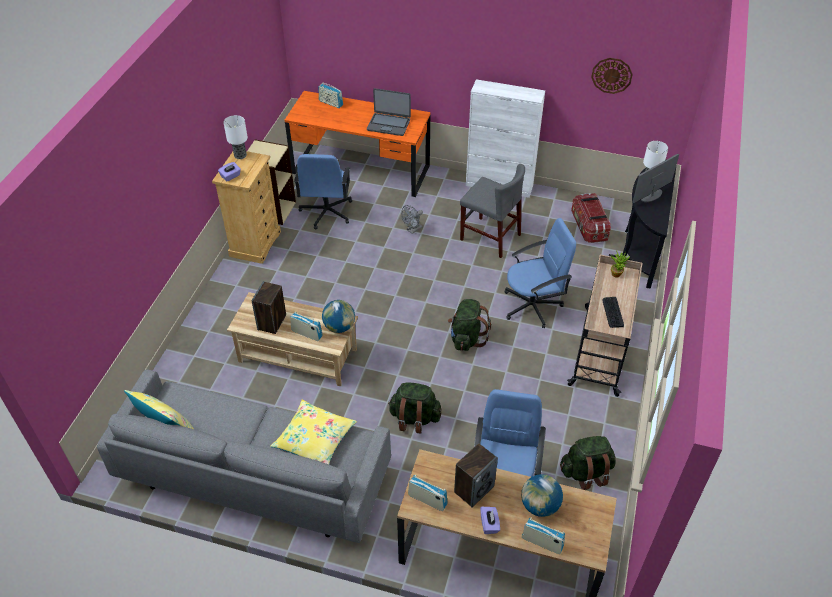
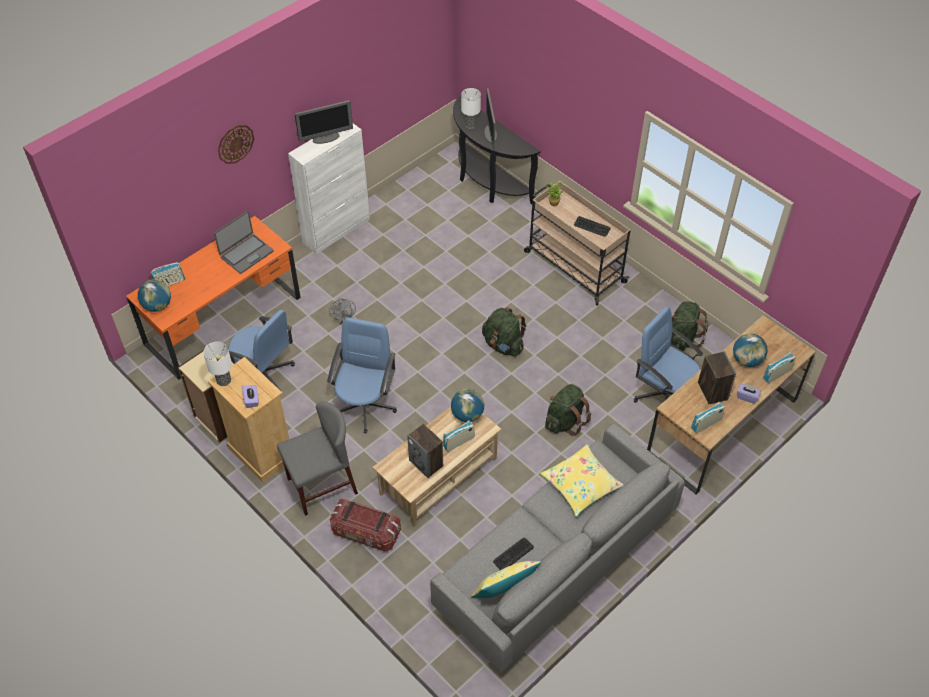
camera: 60 degrees left, 5 degrees up
(210, 420) = (513, 554): none -> keyboard
(305, 107) = (157, 305): none -> globe
(490, 237) = (397, 270): grey chair -> grey chair (322, 486)
(511, 90) = (326, 138): none -> monitor
(533, 306) = (499, 284): blue office chair -> blue office chair (365, 405)
(588, 227) = (437, 200): storage box -> storage box (366, 533)
(611, 75) = (391, 66): wall clock -> wall clock (235, 144)

